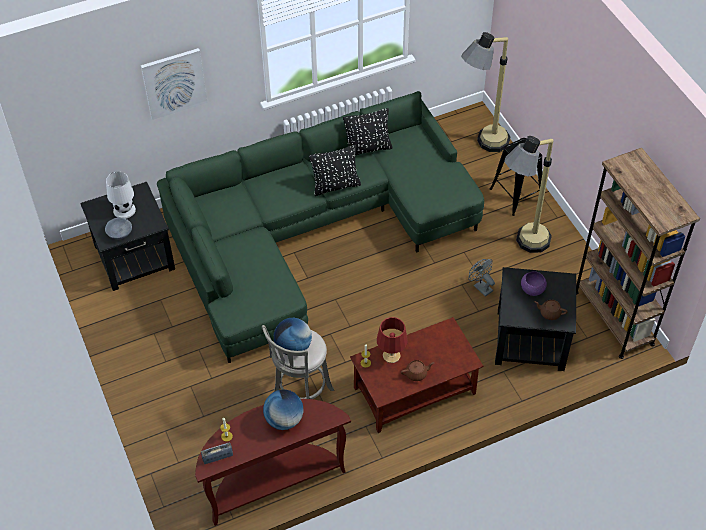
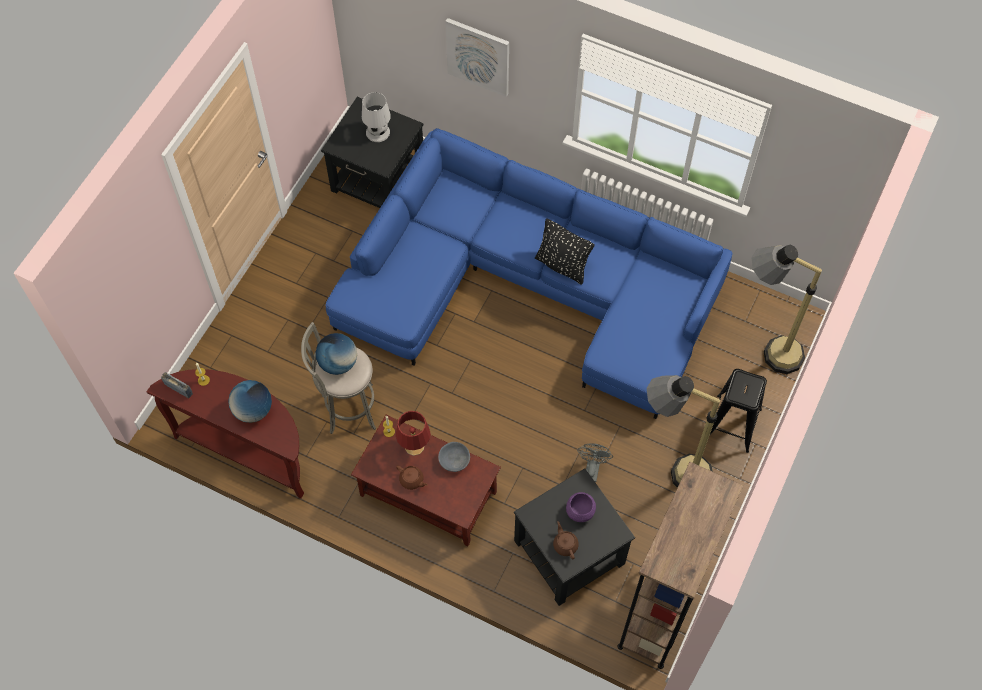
camera: 50 degrees right, 10 degrees up
(119, 233) = (351, 148): grey bowl -> grey bowl (454, 460)
(313, 231) = (529, 287): green sofa -> blue sofa
(368, 148) = (631, 258): black pillow -> none

